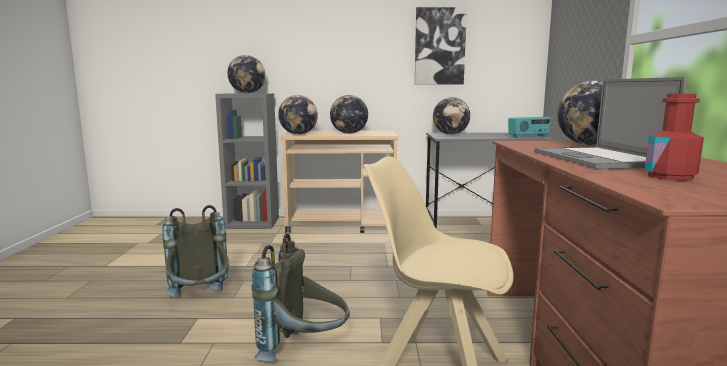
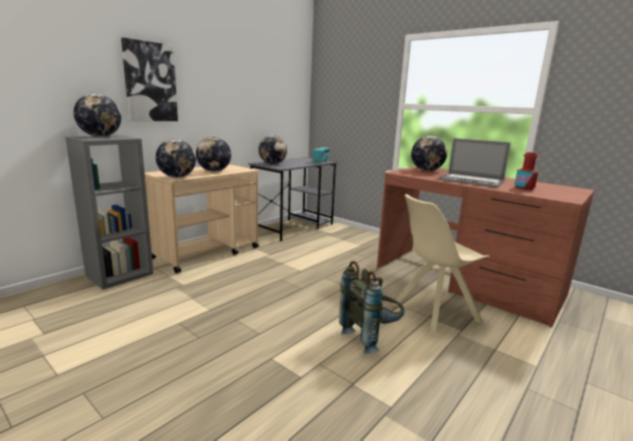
camera: 50 degrees left, 5 degrees up
(200, 301) = (243, 348): grey backpack -> none
(439, 46) = (253, 93): picture -> picture (150, 82)

